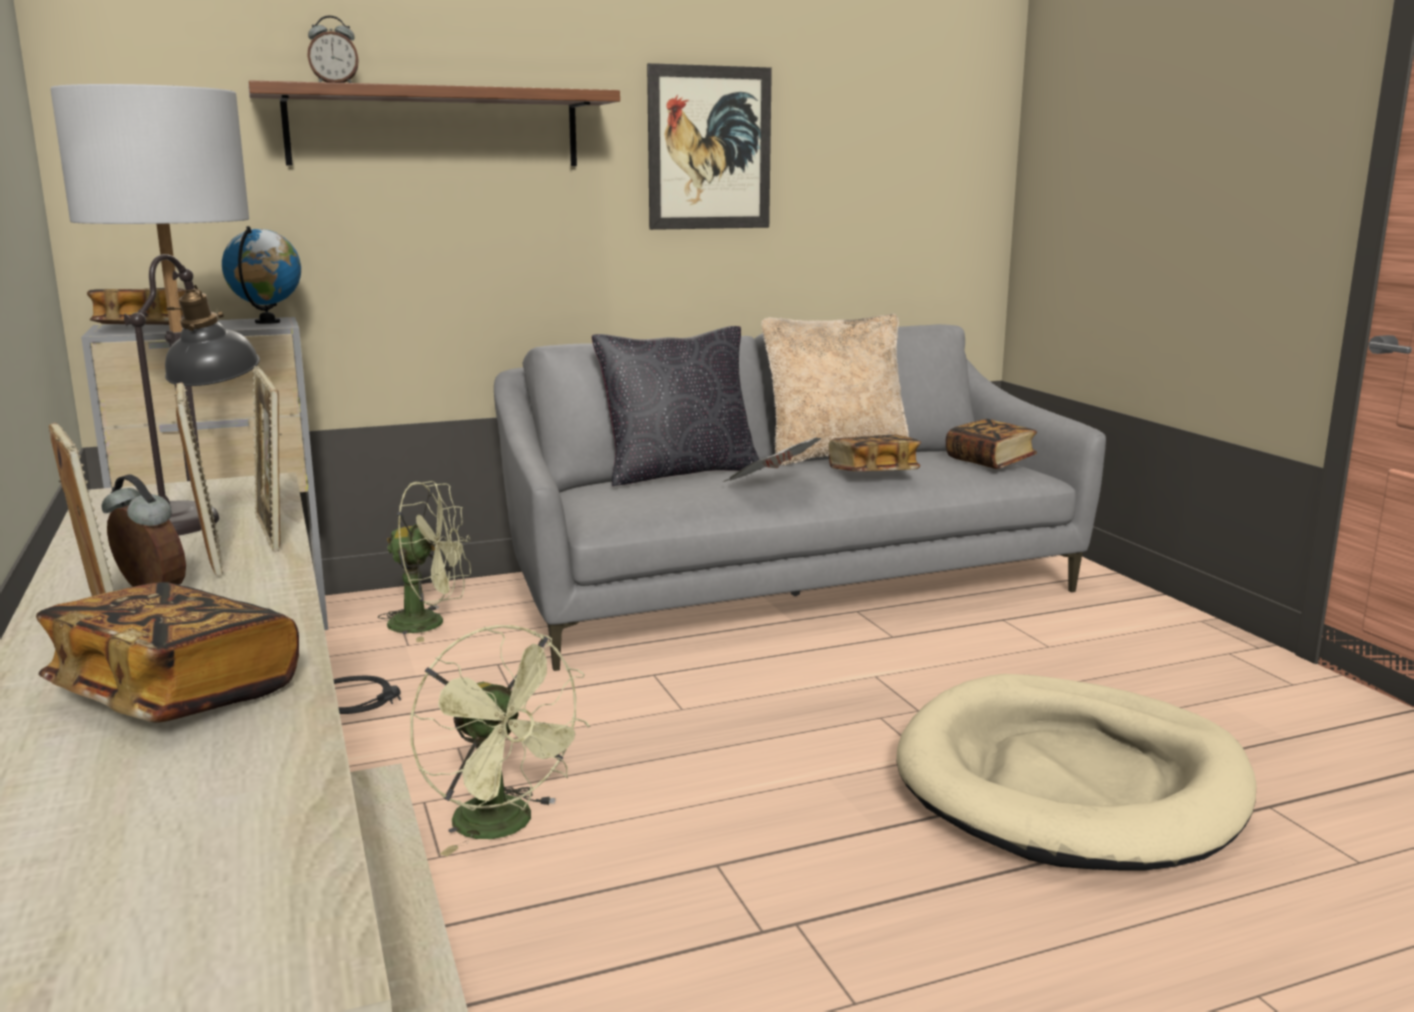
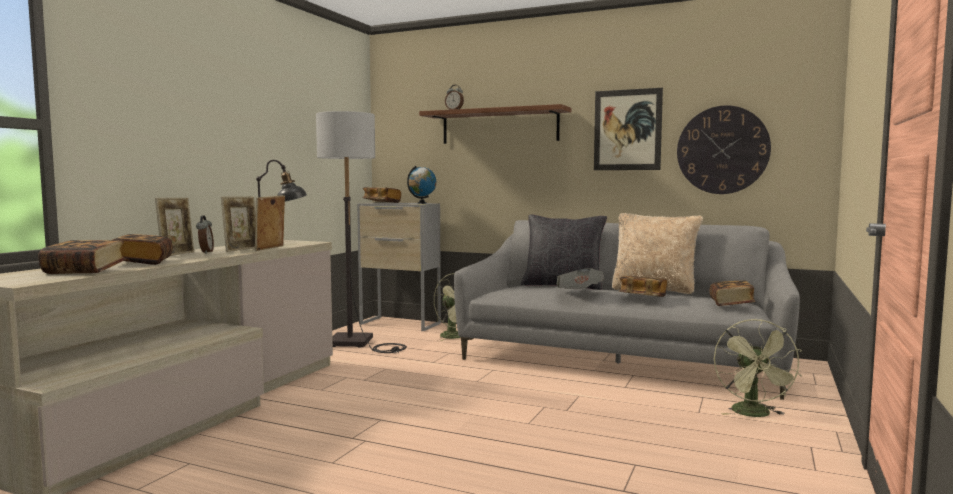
camera: 45 degrees right, 10 degrees down
(199, 807) = (85, 271): none -> book
(505, 826) = (351, 389): green fan -> green fan (754, 414)
(864, 191) = (722, 150): none -> wall clock
(1070, 782) = (567, 451): beige dog bed -> none

